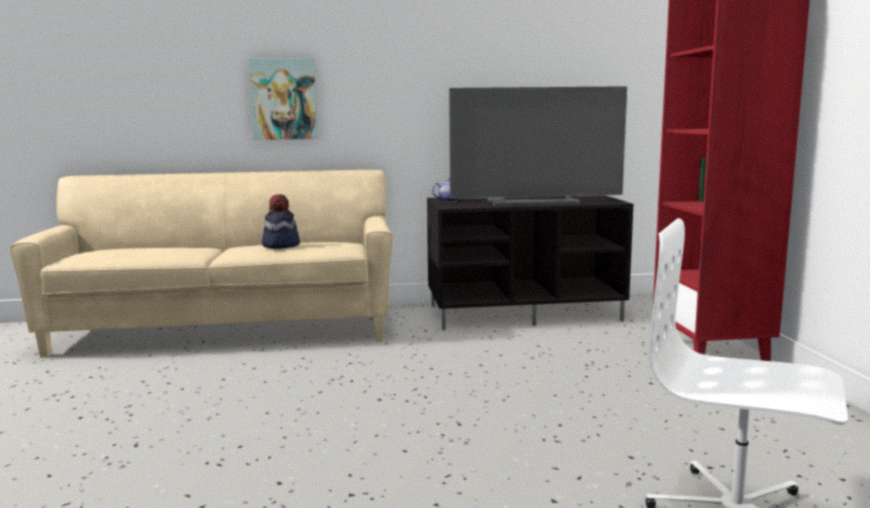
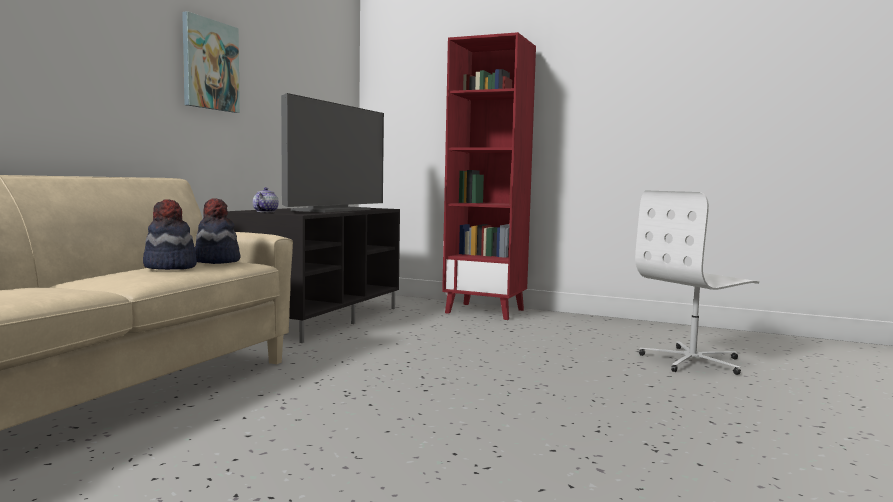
camera: 60 degrees left, 5 degrees down
(283, 99) = (69, 76): picture -> picture (210, 65)
(325, 244) = (216, 261): none -> hat

